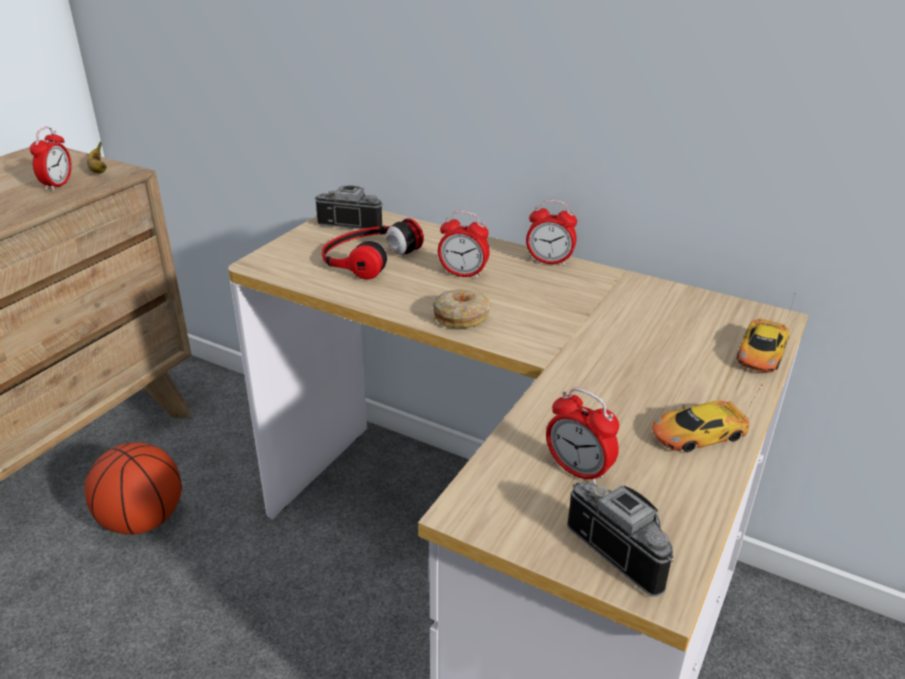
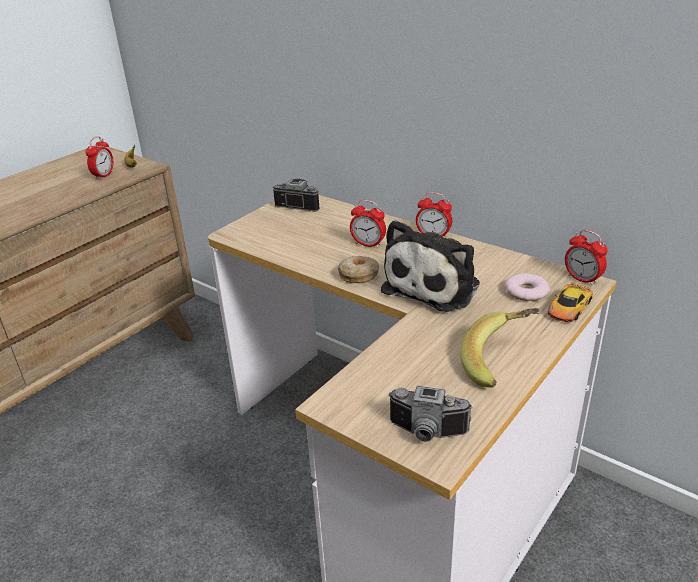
camera: 10 degrees right, 0 degrees up
(142, 520) = (153, 411): basketball -> none
(367, 256) = (304, 230): headphones -> none
(571, 328) = (435, 286): none -> plush toy
(578, 470) = (409, 382): alarm clock -> alarm clock (582, 279)
(626, 548) = (426, 433): camera -> camera turned 135 degrees clockwise
(697, 332) = (526, 291): none -> donut
(697, 433) = (501, 362): toy car -> banana

